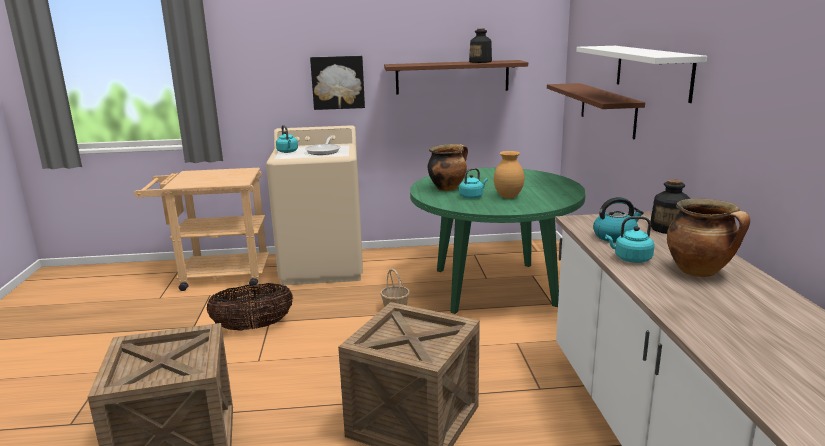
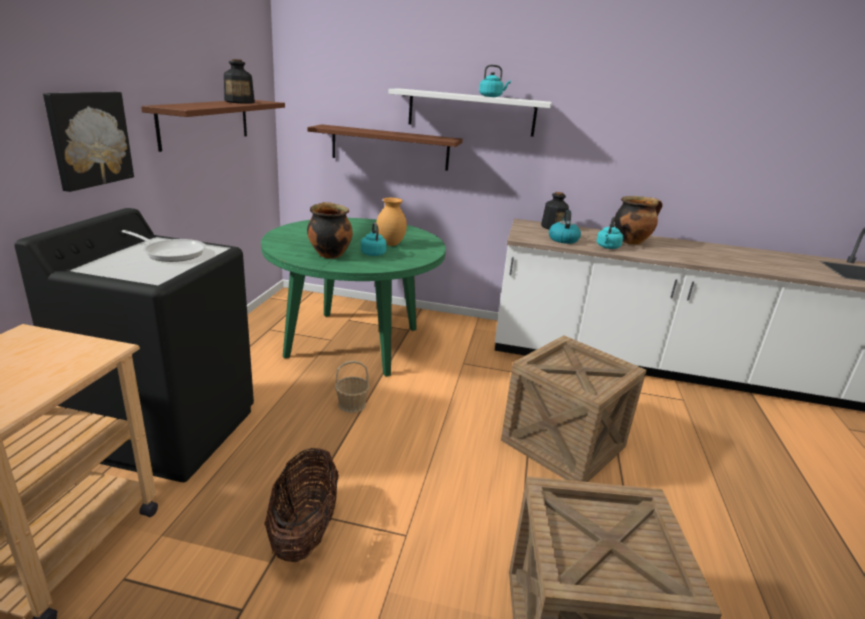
camera: 75 degrees left, 5 degrees up
(288, 152) = (124, 271): turquoise kettle -> turquoise kettle (491, 96)
(323, 267) = (169, 431): beige washing machine -> black washing machine

